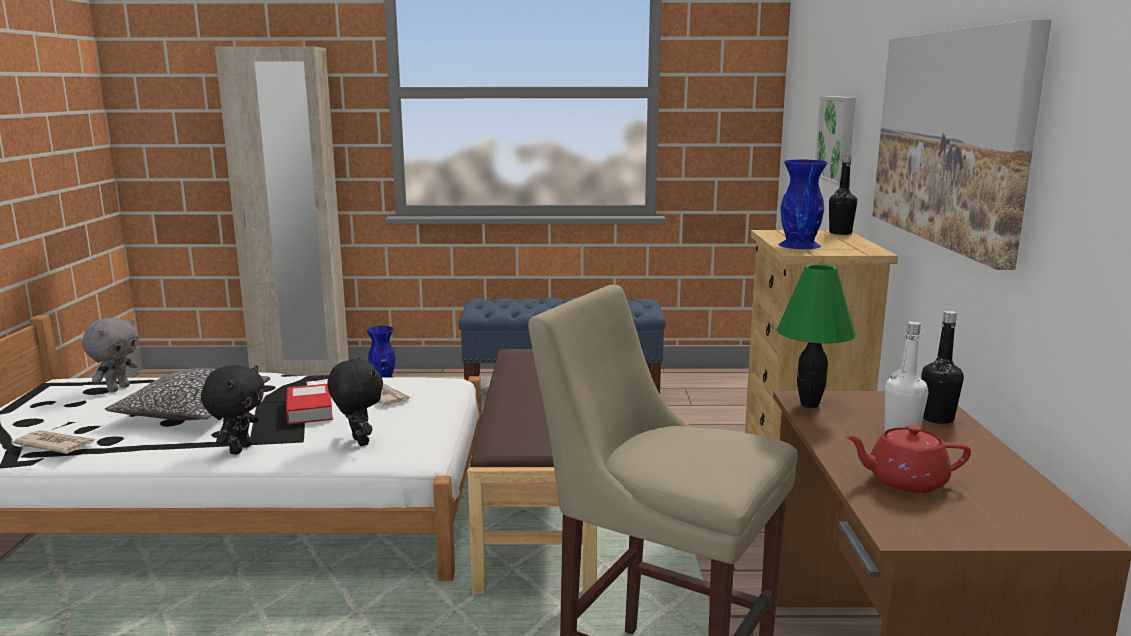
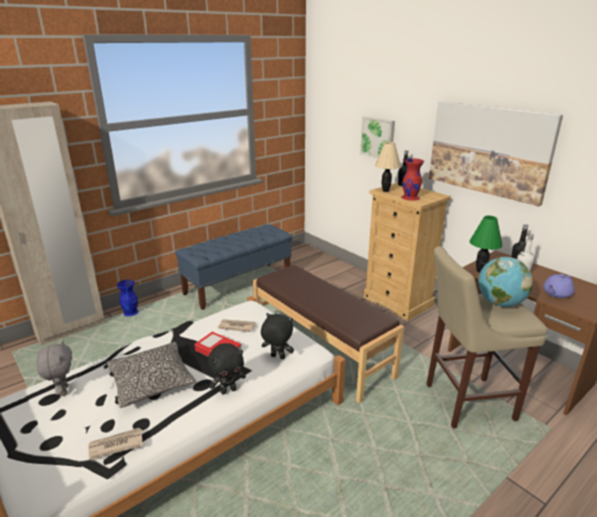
camera: 40 degrees left, 10 degrees up
(239, 449) = (228, 390): black plush toy -> black plush toy turned 90 degrees clockwise
(714, 447) = (499, 303): none -> globe
(778, 233) = (385, 191): none -> beige table lamp
(800, 245) = (410, 197): blue vase -> red vase
(904, 481) = (556, 294): red teapot -> purple teapot

